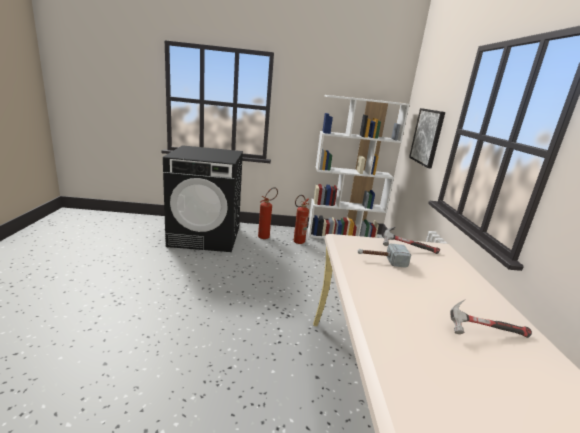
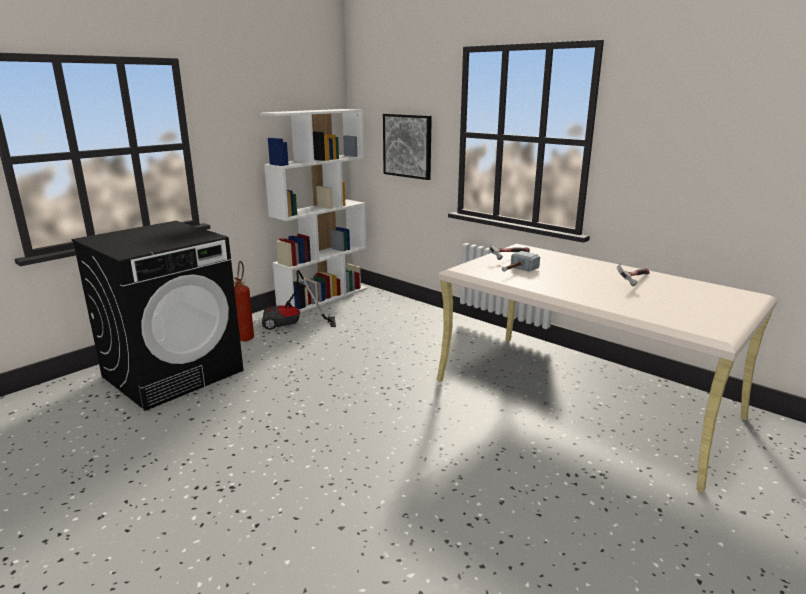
camera: 45 degrees left, 0 degrees up
(297, 242) = (292, 325): fire extinguisher -> vacuum cleaner

